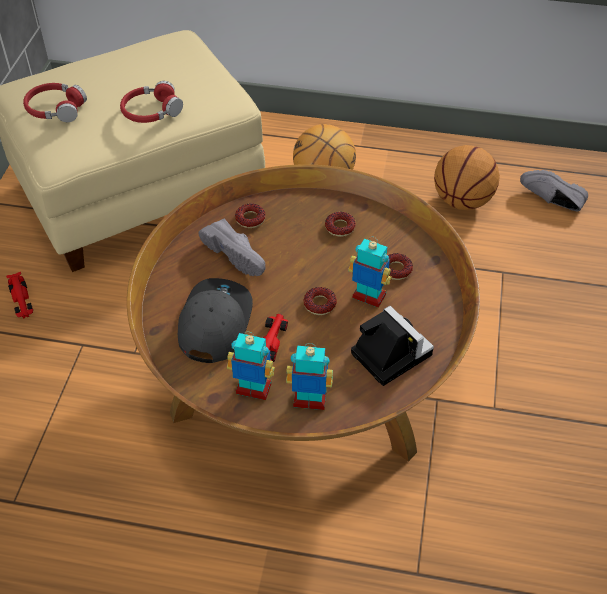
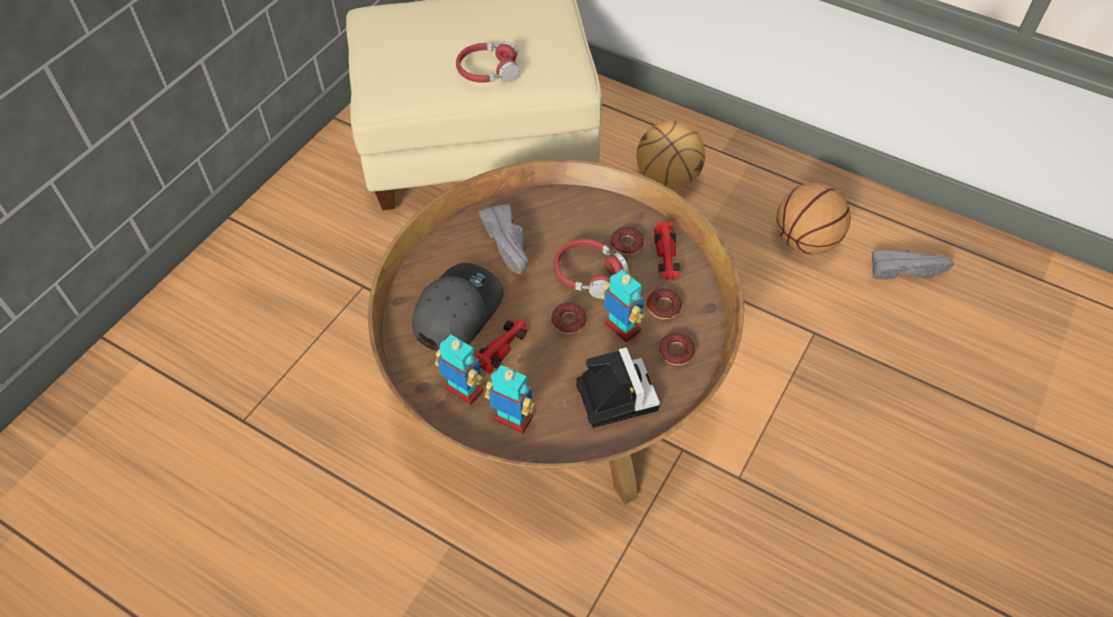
camera: 20 degrees right, 5 degrees up
(21, 300) = (326, 225): red toy car -> red toy car (666, 256)
(55, 109) = (397, 46): red headphones -> red headphones (588, 274)
(250, 219) = (540, 210): donut -> donut (676, 351)
(551, 202) = (904, 269): grey shoe -> grey shoe turned 135 degrees clockwise

